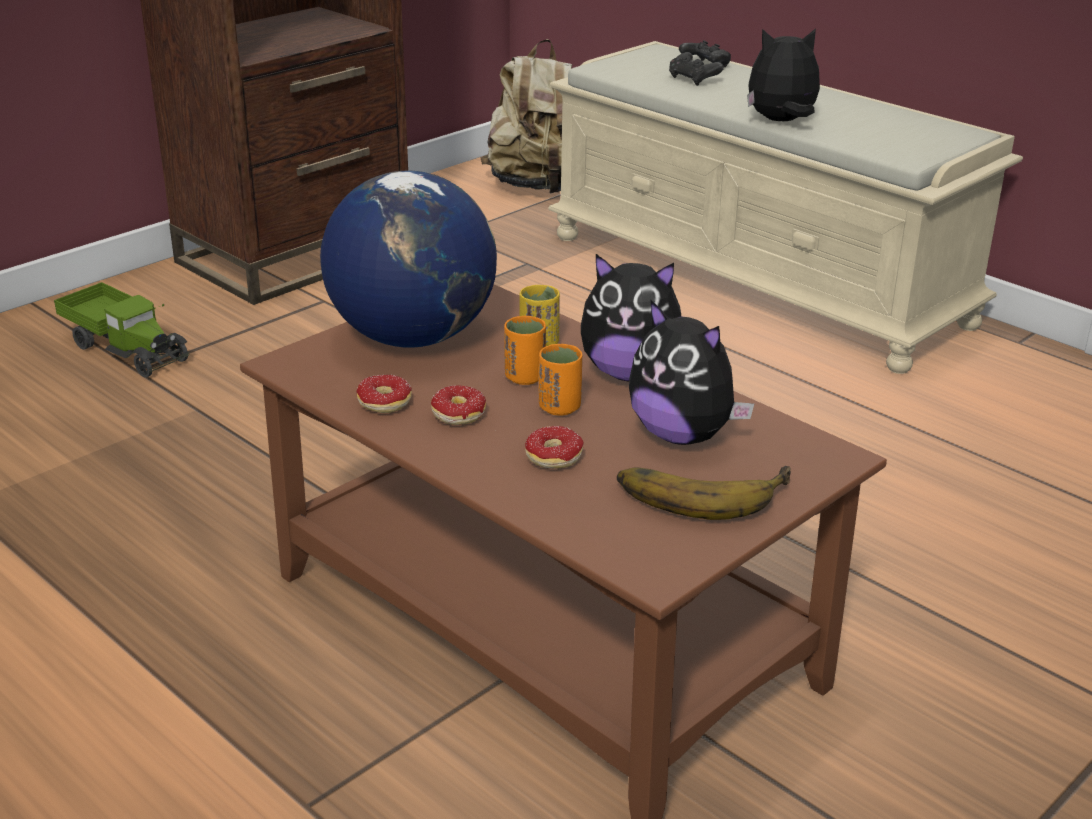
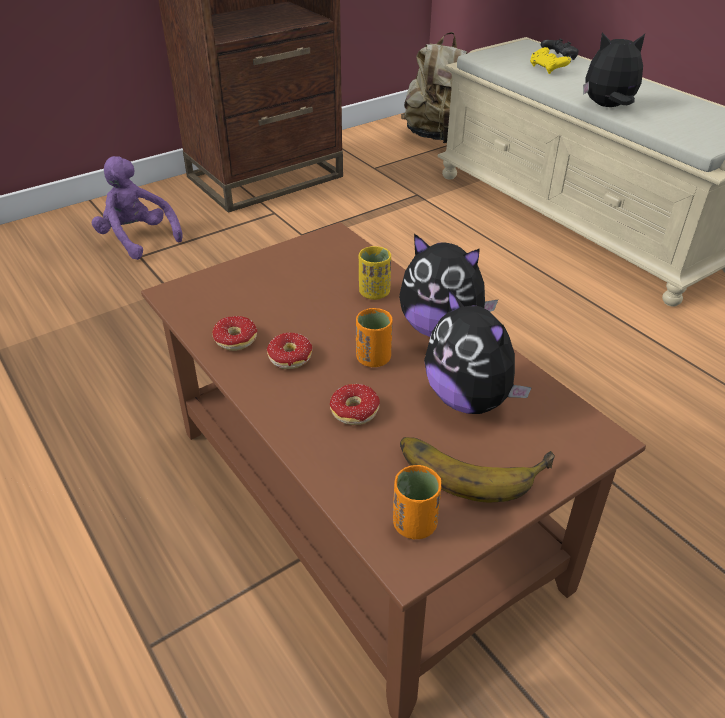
camera: 10 degrees right, 10 degrees up
(126, 349) = (137, 239): toy truck -> purple plush toy
(412, 337) = (278, 277): globe -> none
(525, 377) = (353, 325): orange cup -> orange cup (414, 524)
(693, 80) = (547, 69): black game controller -> yellow game controller

